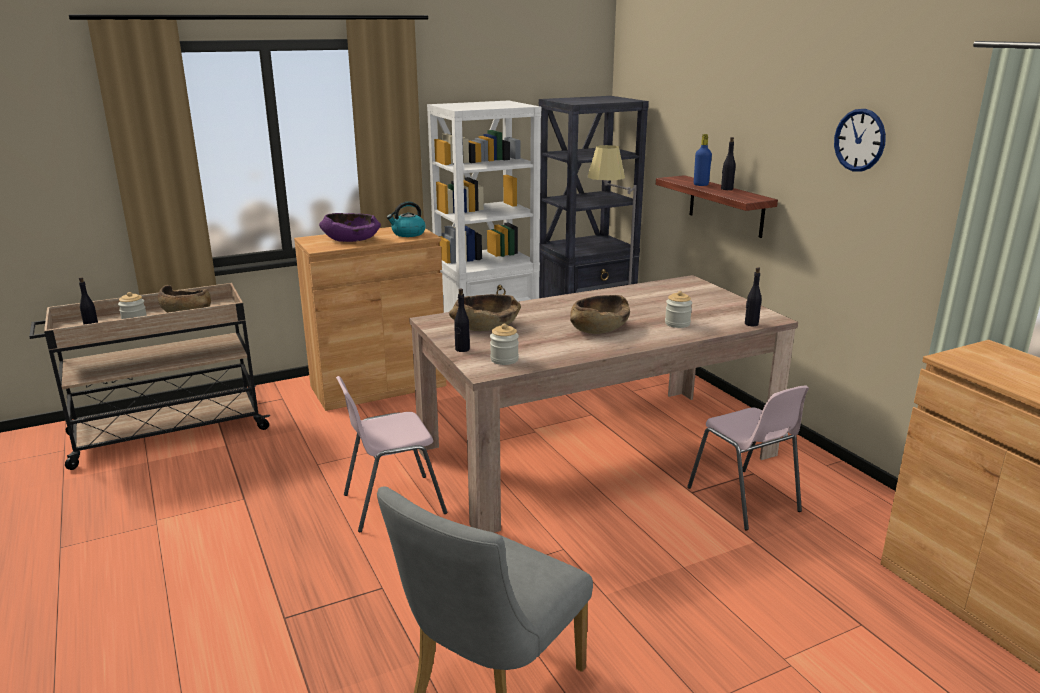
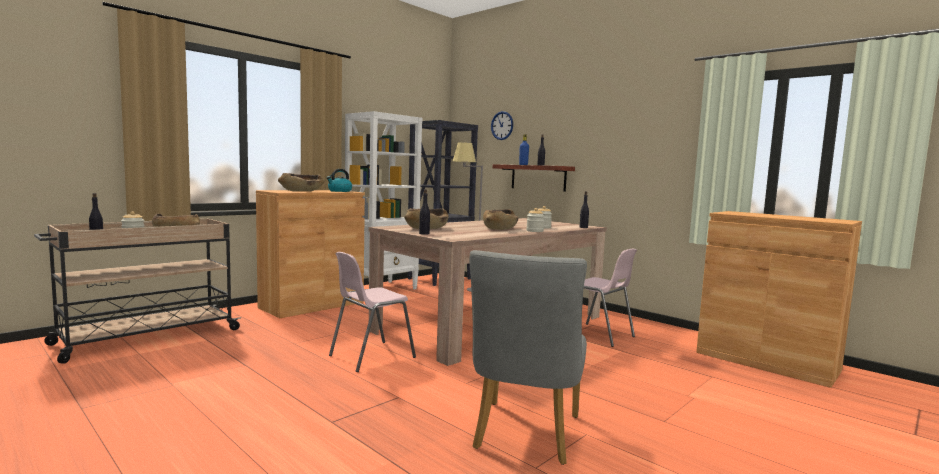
camera: 20 degrees left, 15 degrees down
(351, 239) = (301, 191): purple bowl -> brown bowl
(504, 359) = (458, 236): jar -> jar (534, 231)
(859, 140) = (626, 123): wall clock -> wall clock (502, 125)

